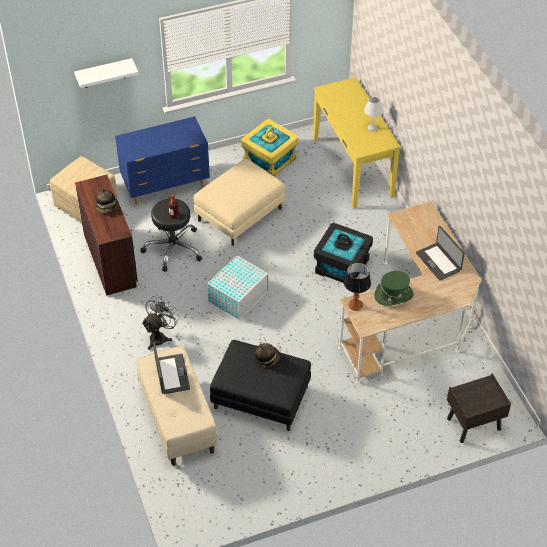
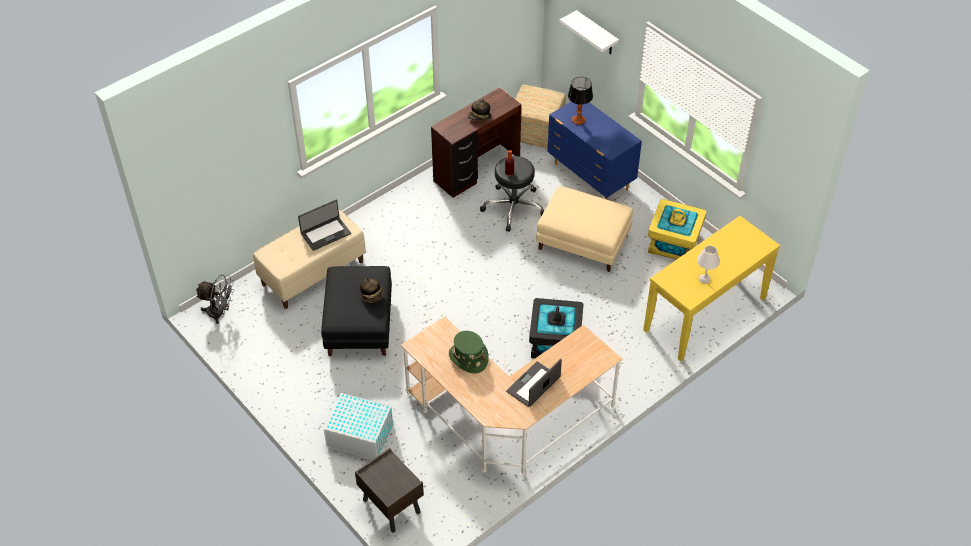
camera: 70 degrees right, 0 degrees up
(160, 336) = (402, 232): grey fan -> grey fan (220, 313)
(239, 296) = (476, 272): white storage box -> white storage box (361, 436)
(355, 305) = (441, 330): table lamp -> table lamp (578, 120)

